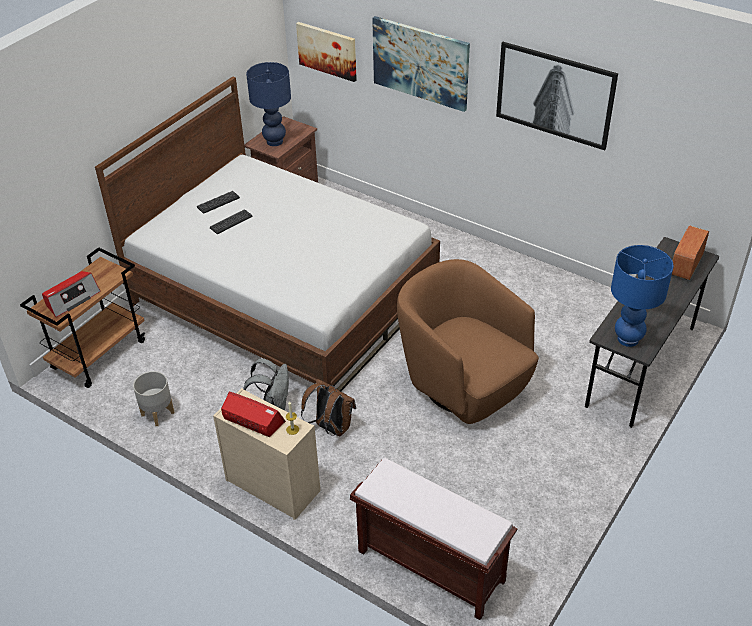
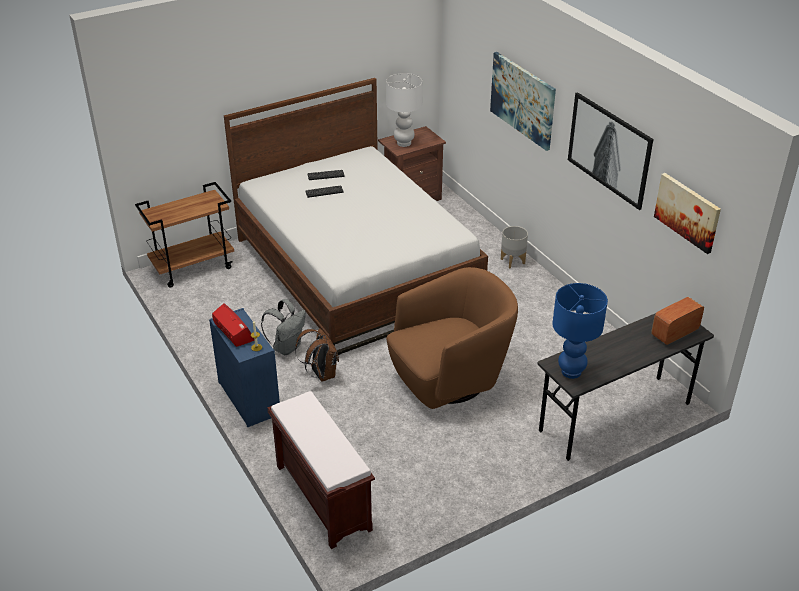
camera: 25 degrees right, 5 degrees down
(72, 299) = (174, 212): radio -> none
(157, 413) = (204, 321): grey planter -> grey planter (512, 261)
(271, 485) = (248, 397): beige dresser -> blue dresser
(274, 141) = (403, 143): blue table lamp -> white table lamp
(327, 51) = (464, 76): picture -> picture (687, 212)
(464, 383) = (450, 378): brown armchair -> brown armchair turned 75 degrees clockwise

